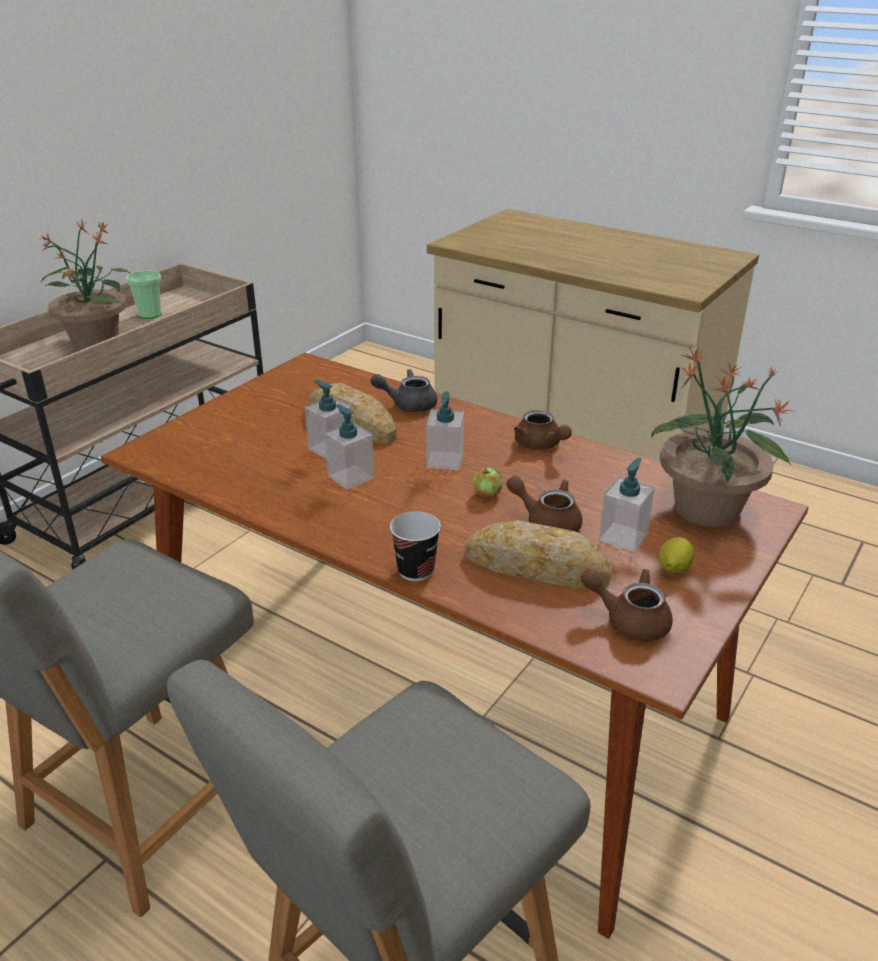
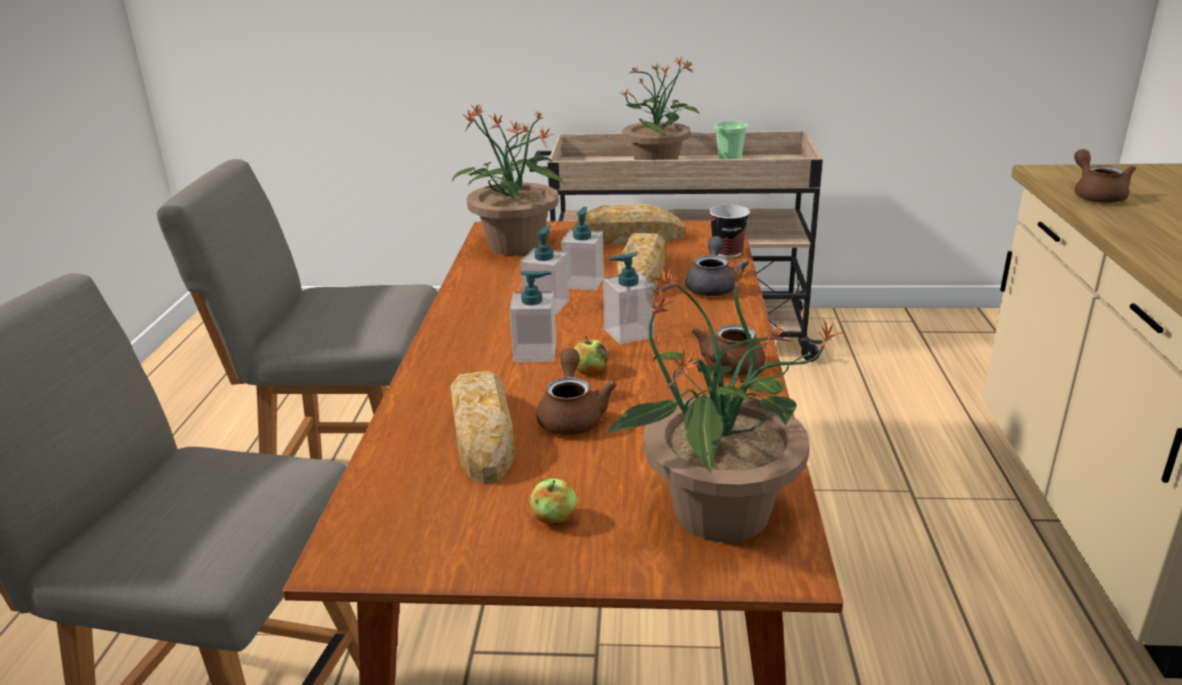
camera: 60 degrees right, 5 degrees down
(202, 454) = (515, 246): none -> potted plant
(267, 402) = (628, 238): none -> bread
(408, 404) = (713, 286): grey teapot -> grey teapot turned 45 degrees clockwise
(416, 570) = (422, 377): cup -> cup (727, 253)
(623, 537) = (591, 468): soap dispenser -> soap dispenser (535, 353)
(629, 620) = (426, 513): brown teapot -> brown teapot (1096, 195)
(673, 569) = (554, 518): lemon -> apple

